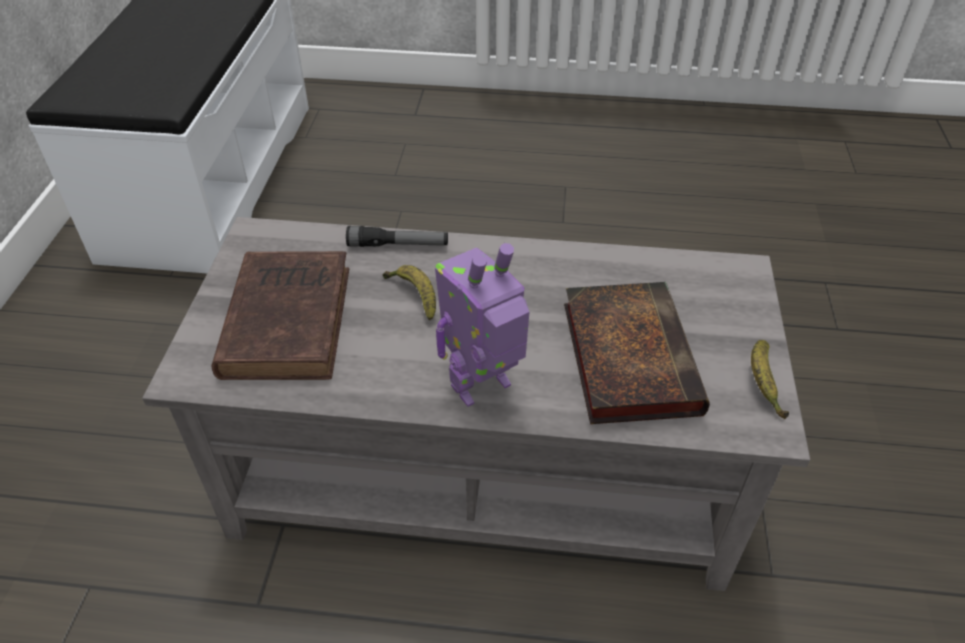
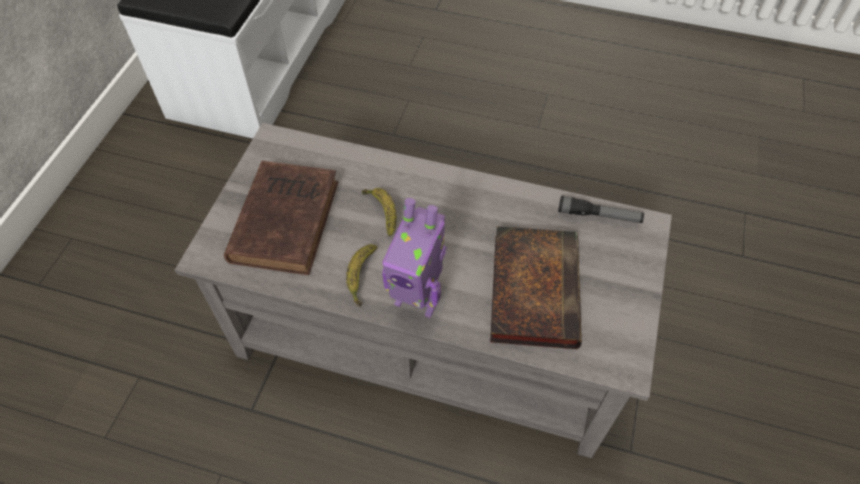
camera: 10 degrees right, 10 degrees up
(398, 245) = (379, 165): flashlight -> flashlight (599, 215)
(483, 387) = (418, 299): toy robot -> toy robot turned 135 degrees counterclockwise
(763, 383) = (632, 328): banana -> banana (360, 277)

